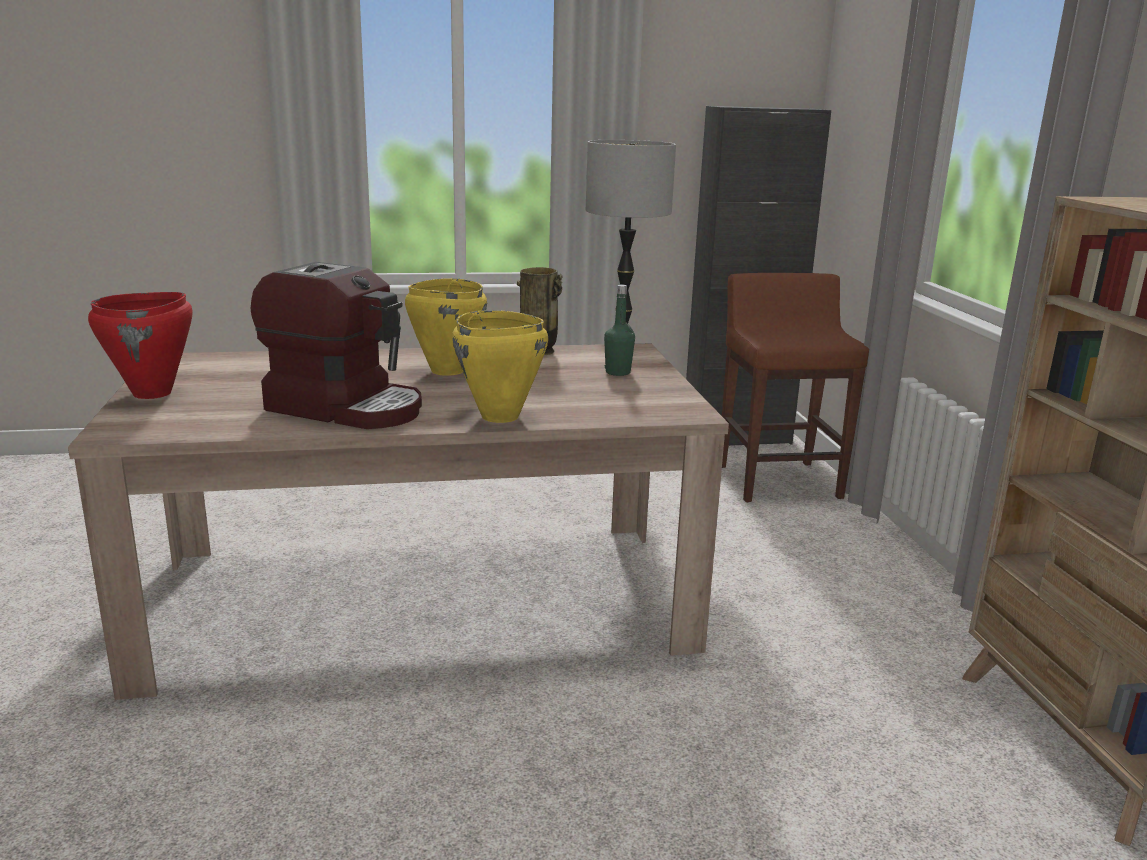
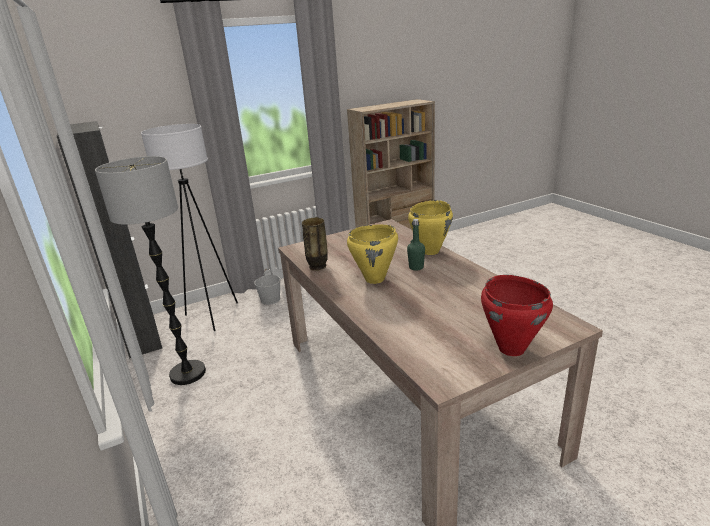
camera: 105 degrees left, 5 degrees up
(347, 407) = (459, 284): coffee machine -> none
(618, 372) = (341, 244): green bottle -> green bottle (416, 267)
(778, 481) = (213, 315): brown stool -> white floor lamp
(820, 528) = (270, 299): none -> white bucket

